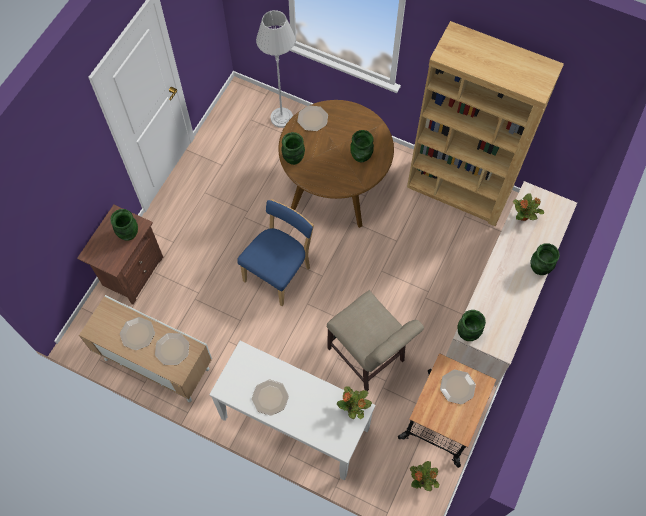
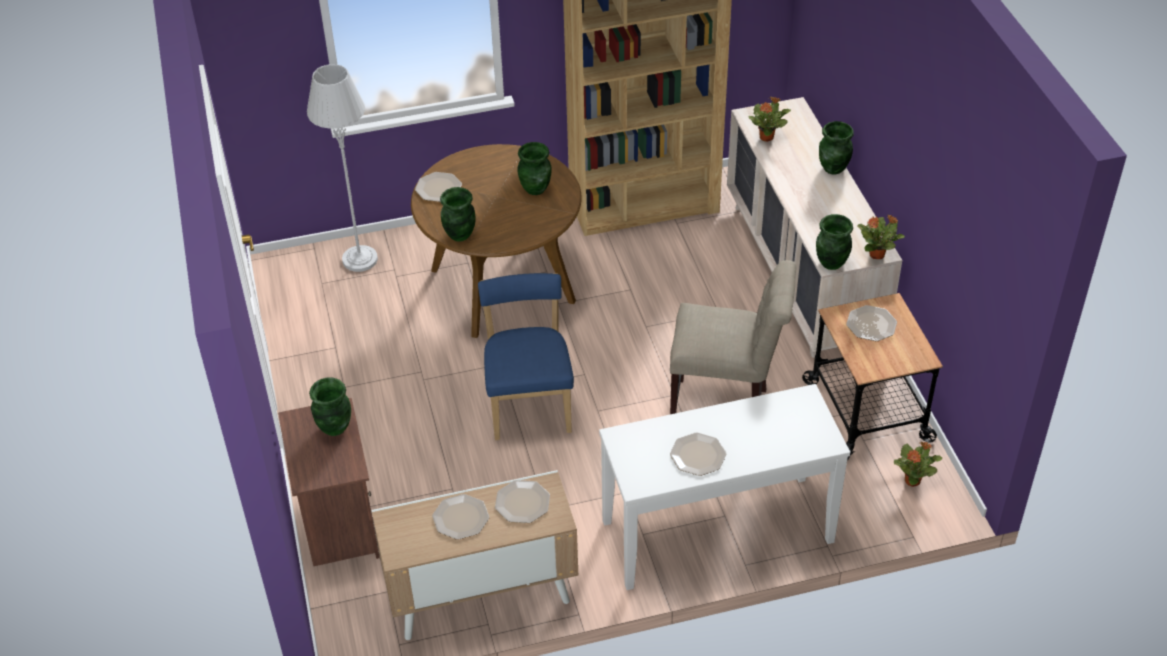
camera: 40 degrees left, 20 degrees down
(354, 408) = (798, 401): potted plant -> potted plant (877, 254)

